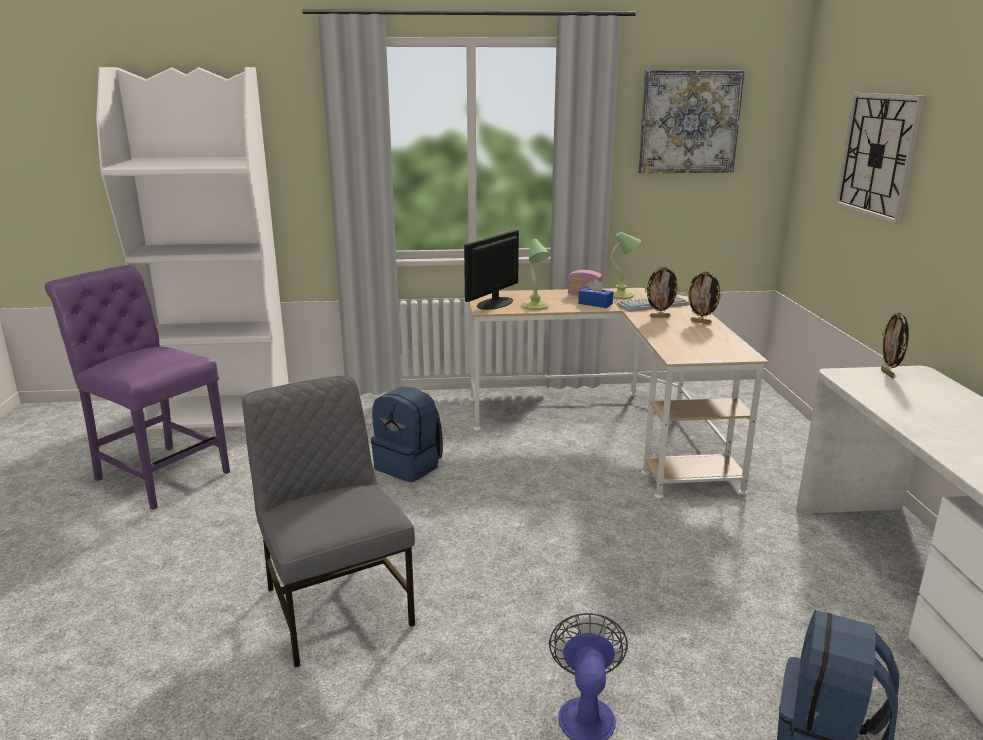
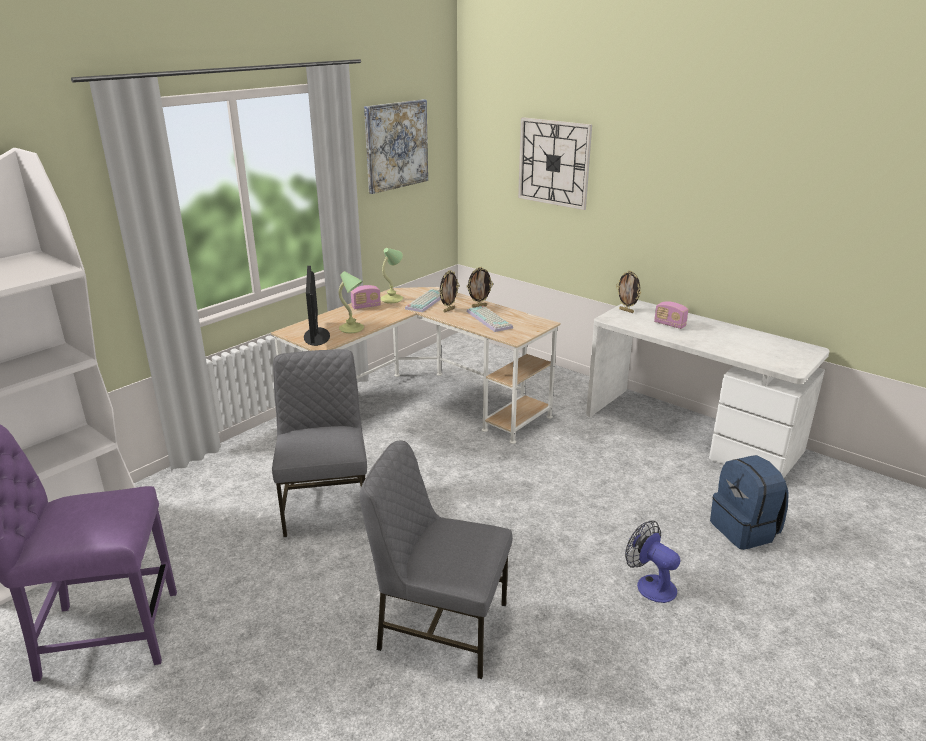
camera: 45 degrees left, 5 degrees up
(409, 466) = (326, 504): blue backpack -> grey chair
(595, 304) = (389, 312): blue tissue box -> none
(687, 336) = (490, 320): none -> keyboard
(926, 405) = (669, 325): none -> radio

